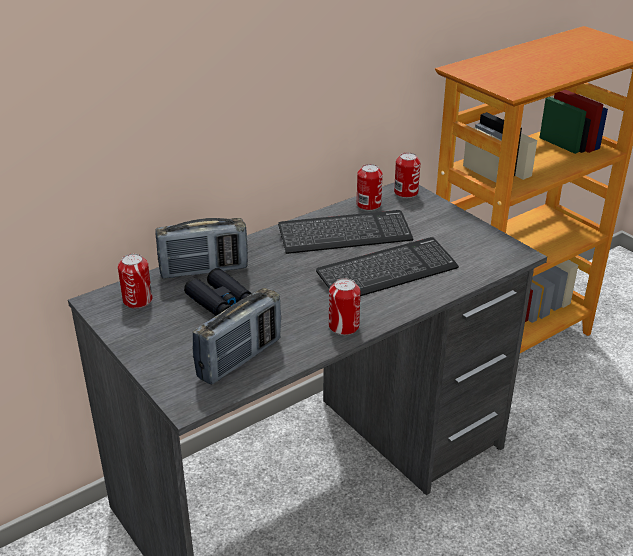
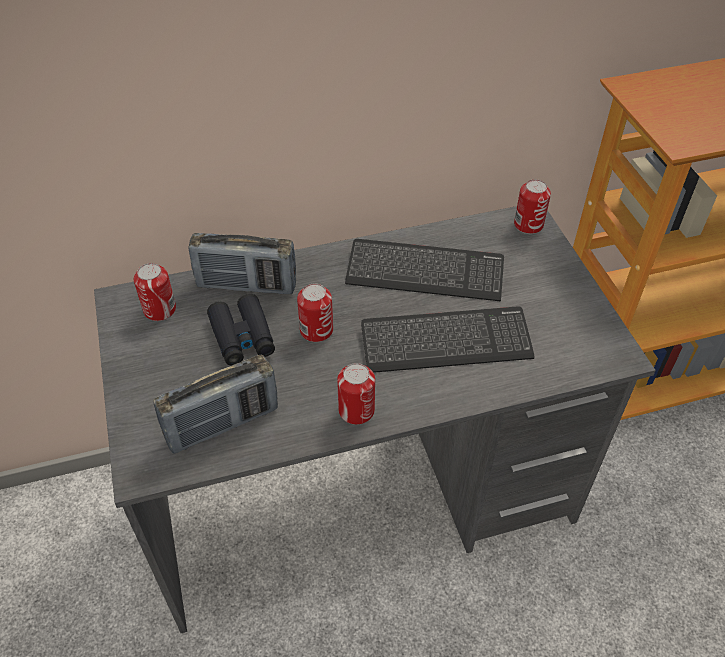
camera: 20 degrees right, 15 degrees up
(368, 205) = (474, 233): can -> can (316, 330)

